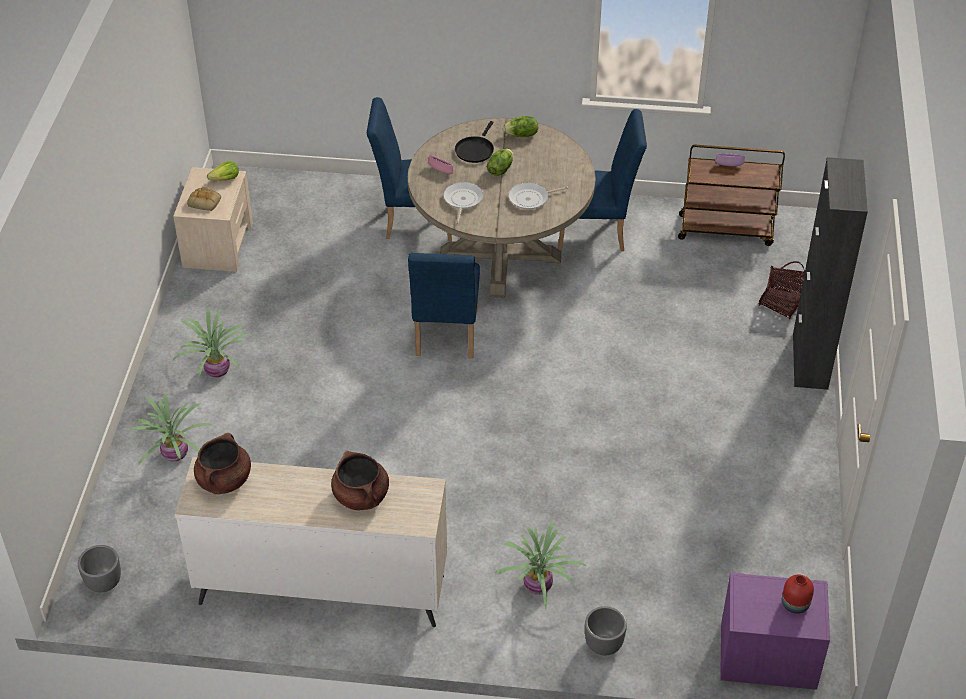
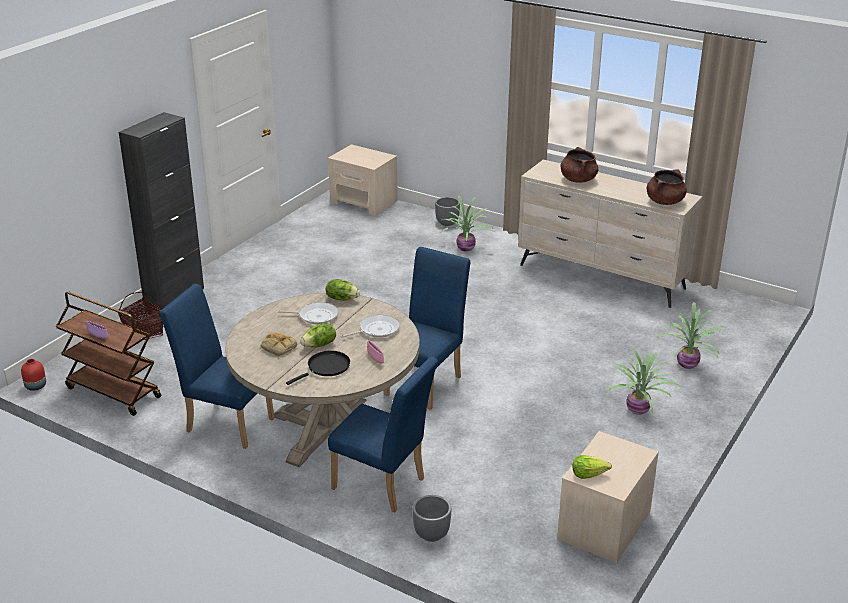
camera: 155 degrees left, 15 degrees down
(104, 583) = (751, 312): grey planter -> grey planter (431, 534)
(205, 202) = (619, 455): bread -> bread (278, 347)
(462, 200) = (376, 330): frying pan -> frying pan turned 150 degrees counterclockwise
(521, 135) = (269, 368): lettuce -> lettuce (342, 298)
(767, 655) = (364, 202): purple nightstand -> beige nightstand
(796, 605) = (353, 155): red vase -> red vase (35, 386)

